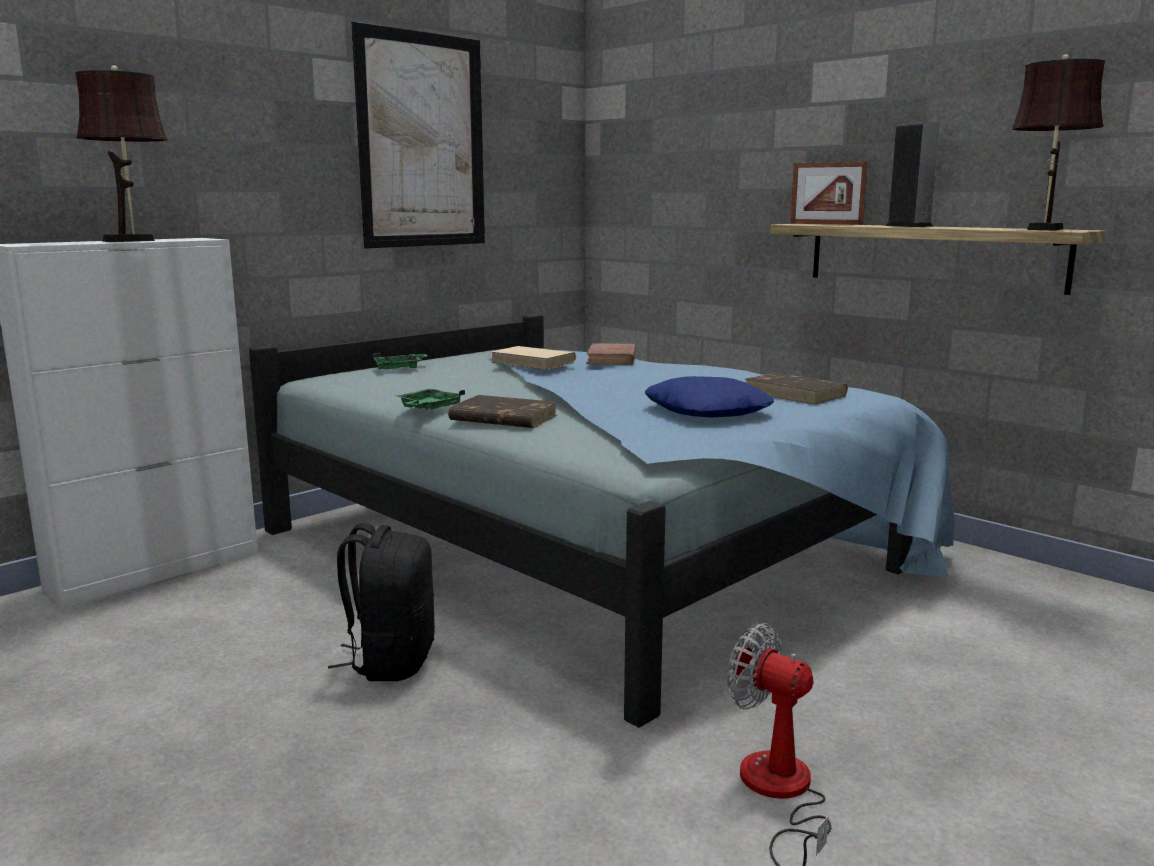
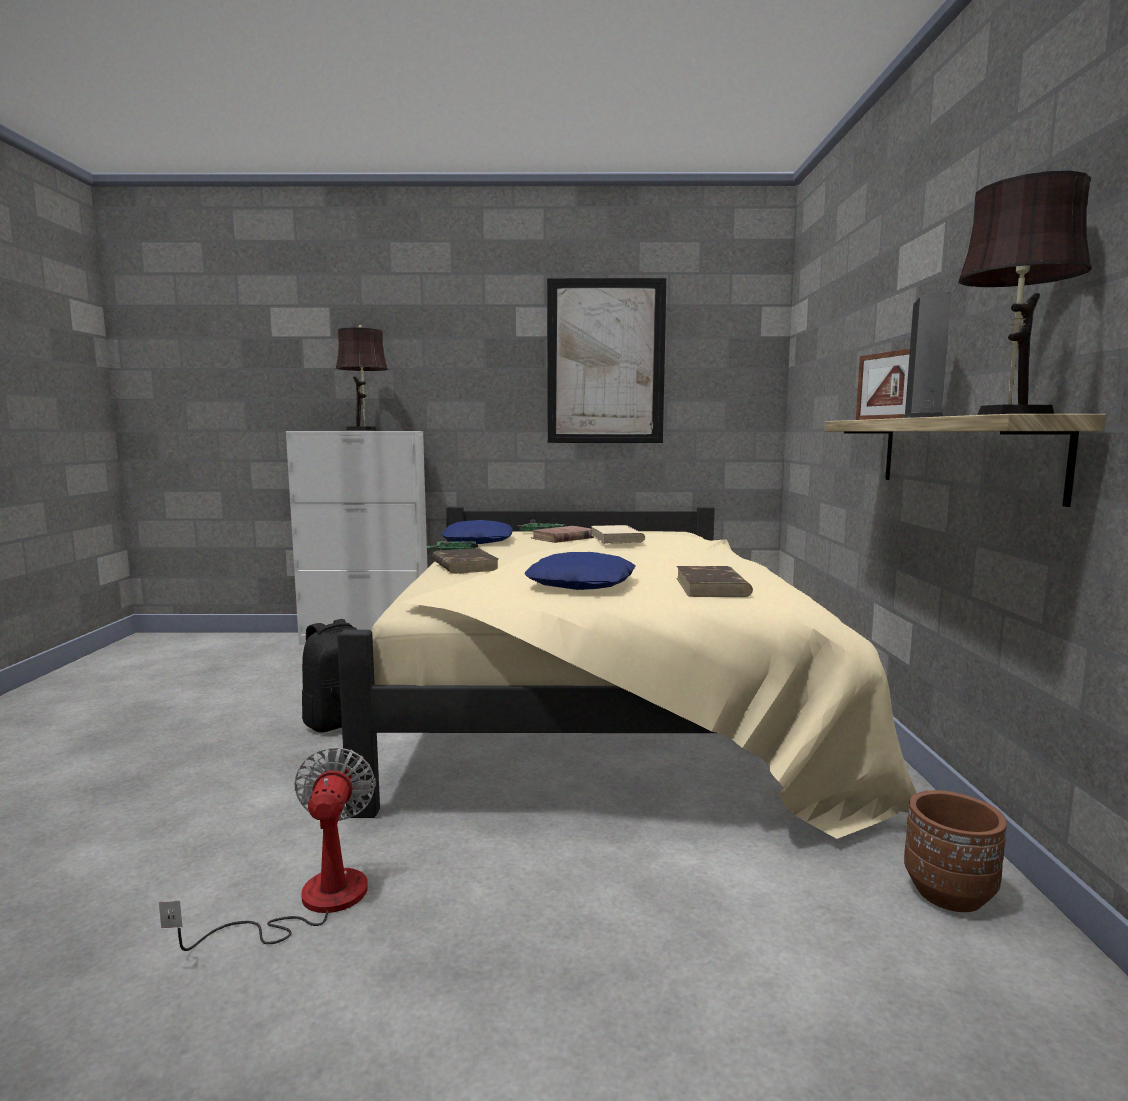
camera: 45 degrees right, 5 degrees down
(379, 390) = (479, 541): none -> blue pillow
(595, 548) = (600, 703): blue bed -> beige bed
(611, 359) = (683, 544): brown book -> brown book (563, 538)
(1027, 584) = (949, 893): none -> brown planter

